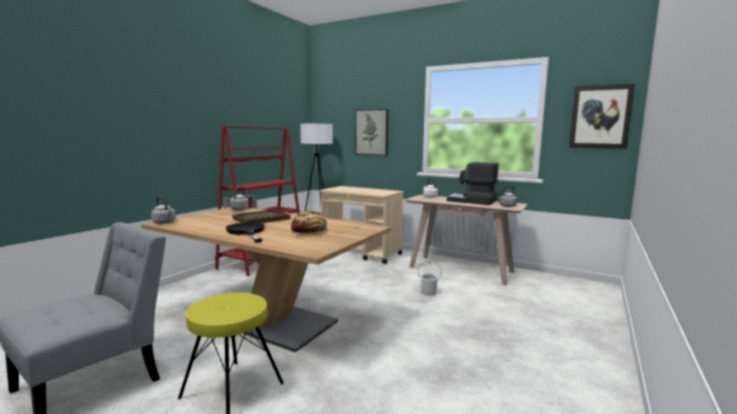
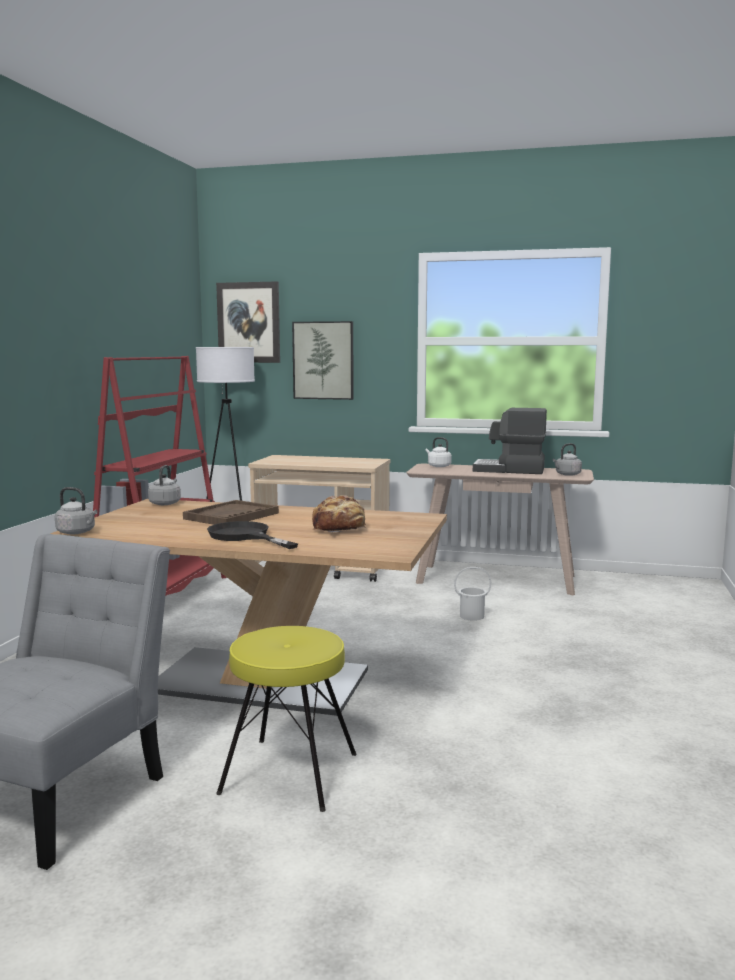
camera: 15 degrees left, 0 degrees up
(600, 117) = (686, 337): picture -> picture (249, 322)

